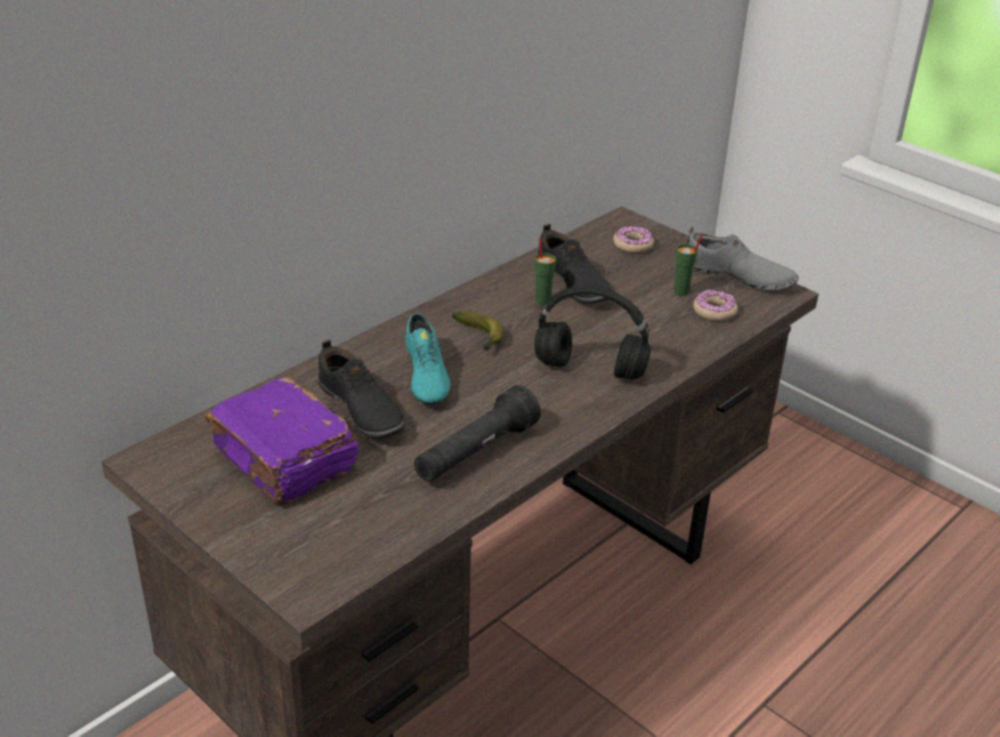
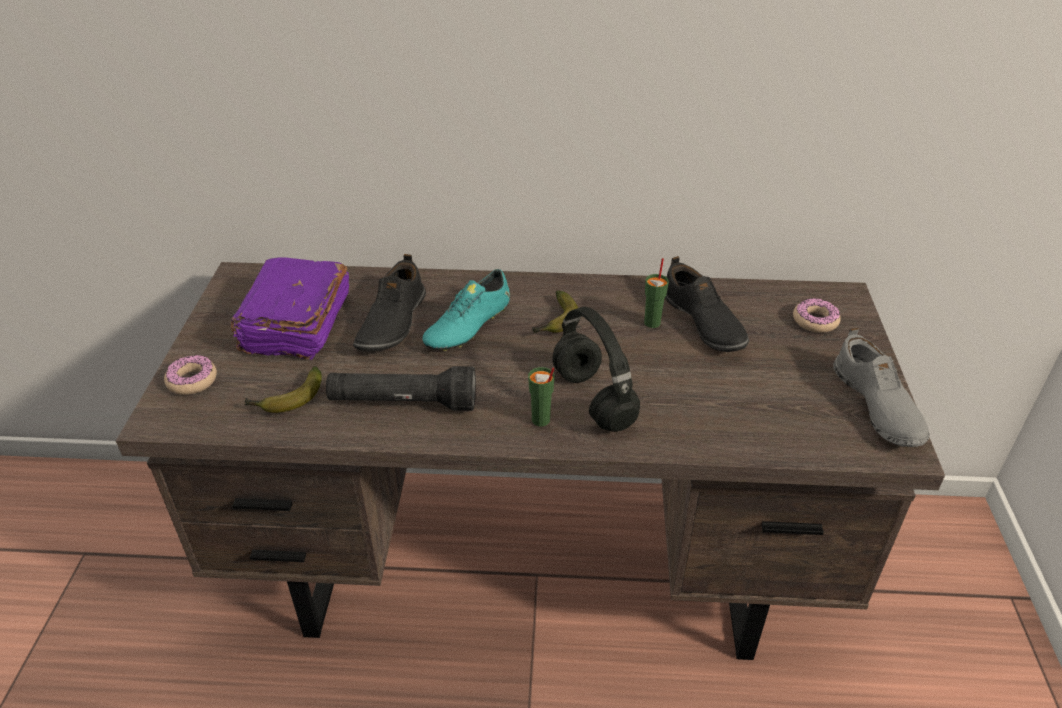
camera: 50 degrees right, 5 degrees up
(386, 509) = (287, 400): none -> banana
(572, 283) = (702, 323): black shoe -> black shoe turned 45 degrees counterclockwise
(682, 291) = (791, 386): green cup -> green cup (541, 420)
(714, 311) = (793, 422): donut -> donut (192, 381)

